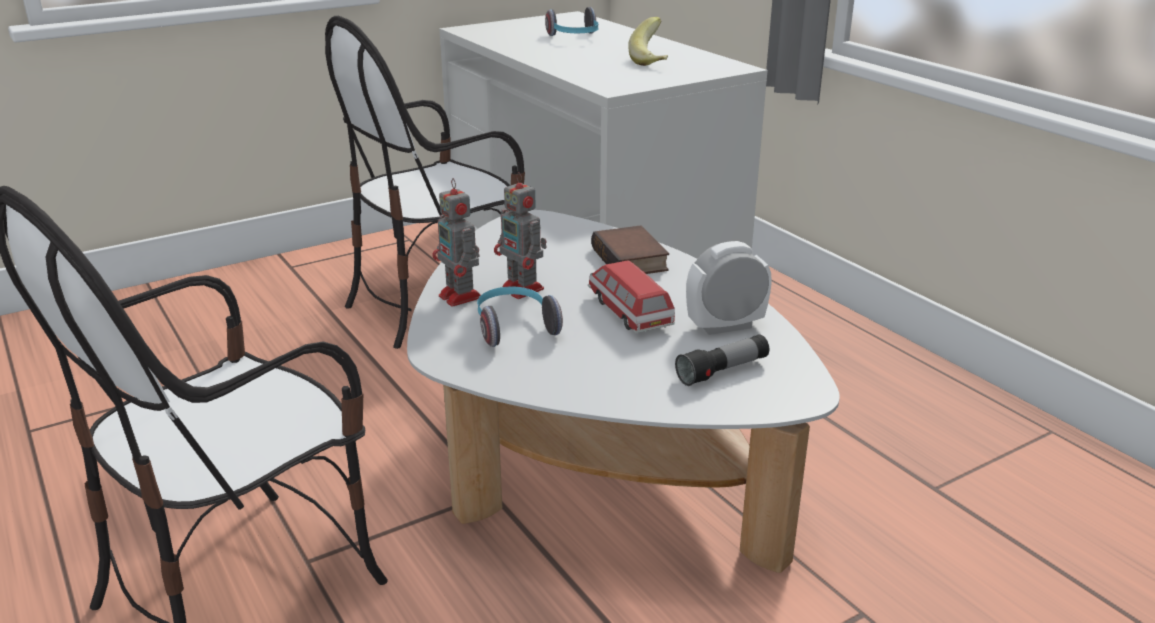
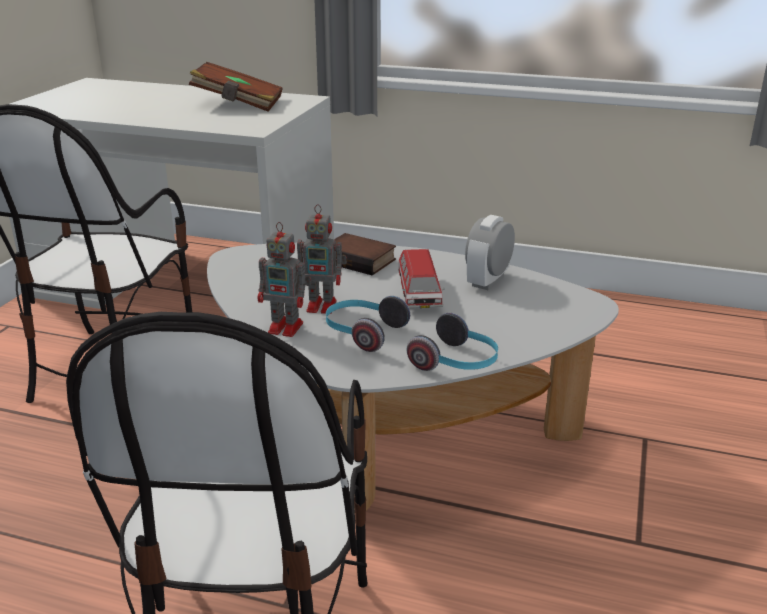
camera: 40 degrees left, 0 degrees up
(575, 37) = (134, 98): headphones -> headphones (456, 363)
(630, 312) = (419, 294): toy car -> toy car turned 120 degrees counterclockwise
(654, 61) = (238, 104): banana -> brown book
(723, 371) = (532, 308): flashlight -> none

